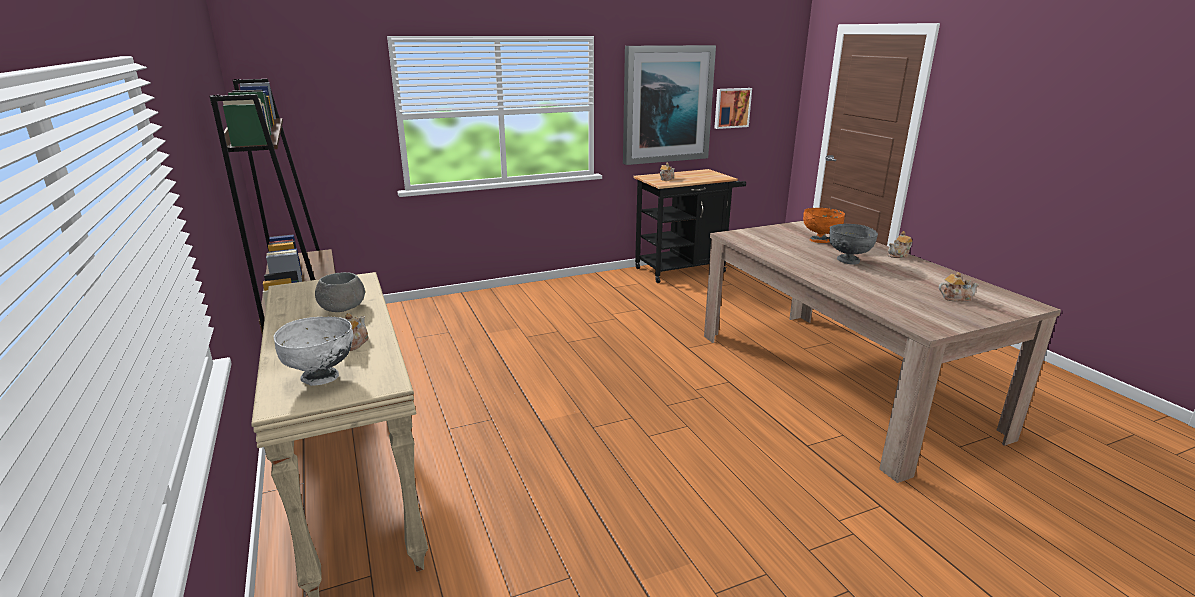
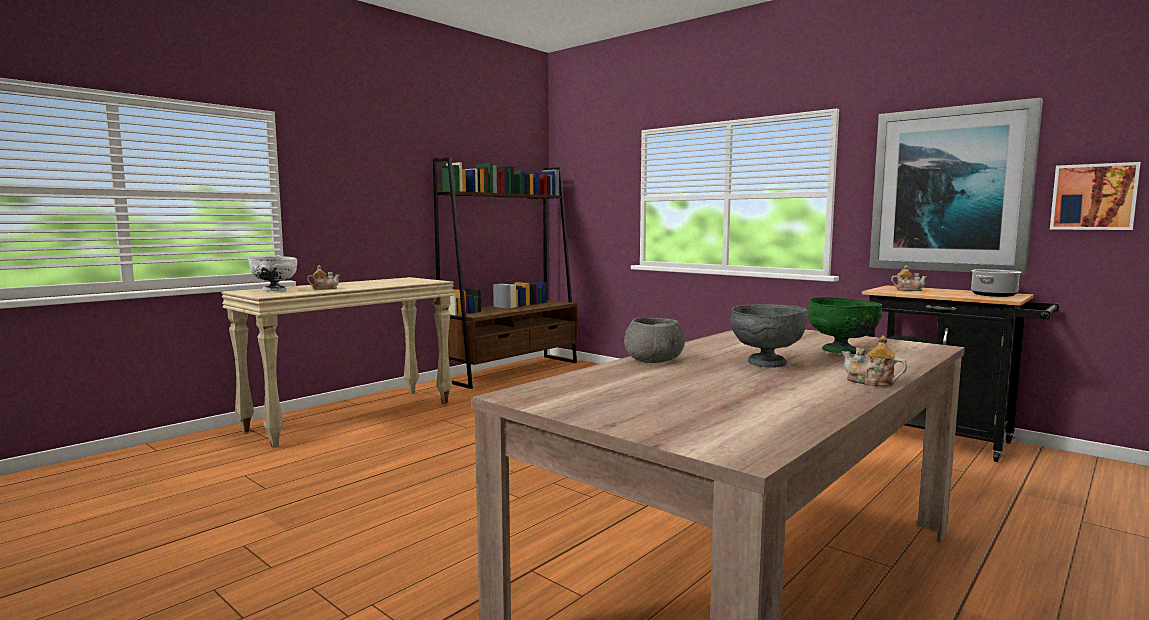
camera: 65 degrees right, 15 degrees down
(342, 307) = (382, 283): grey bowl -> grey bowl (653, 360)
(707, 174) = (993, 295): none -> cooking pot
(820, 241) = (841, 352): orange bowl -> green bowl
(955, 298) = (688, 408): teapot -> none

